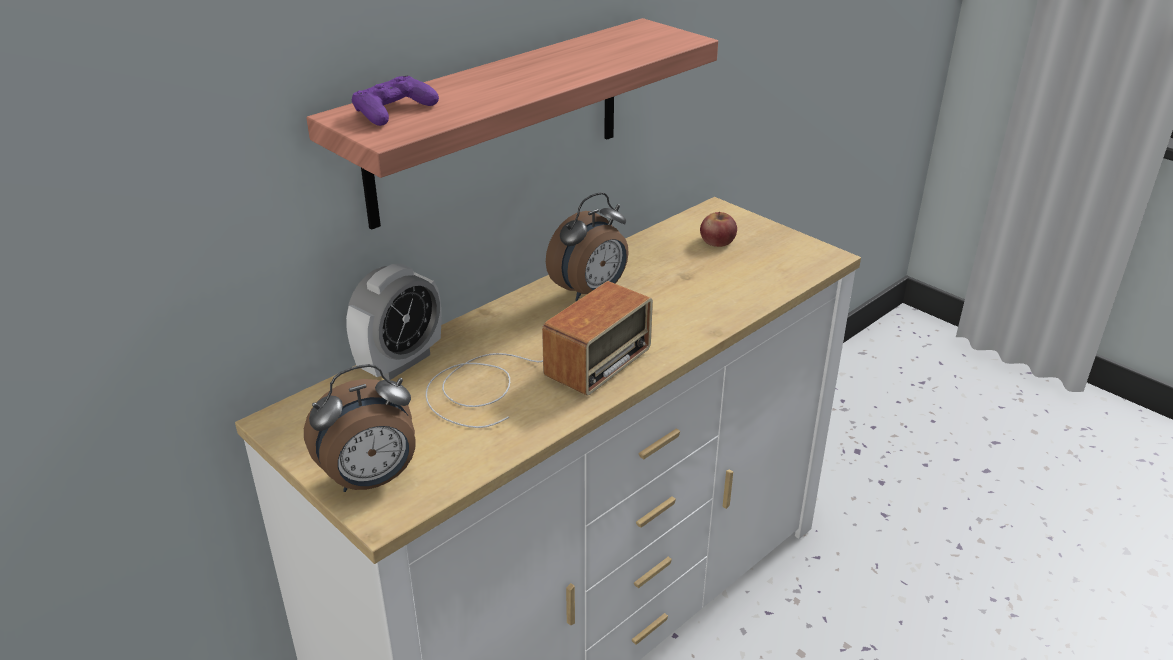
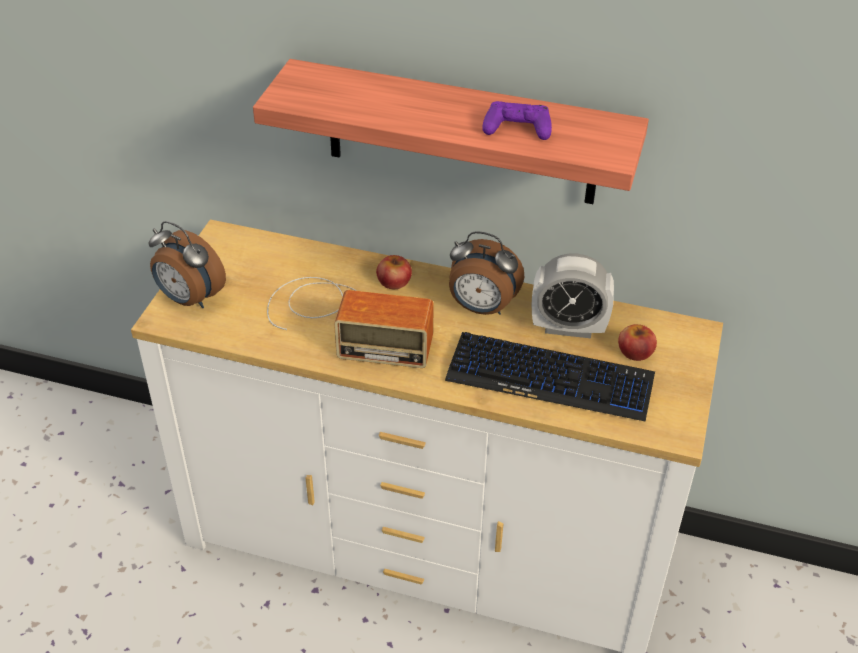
camera: 60 degrees right, 10 degrees up
(393, 111) = (323, 85): purple game controller -> purple game controller (517, 128)
(400, 362) = (316, 254): alarm clock -> alarm clock (568, 327)
(500, 327) = (394, 281): none -> apple
(717, 289) = (550, 378): none -> keyboard

